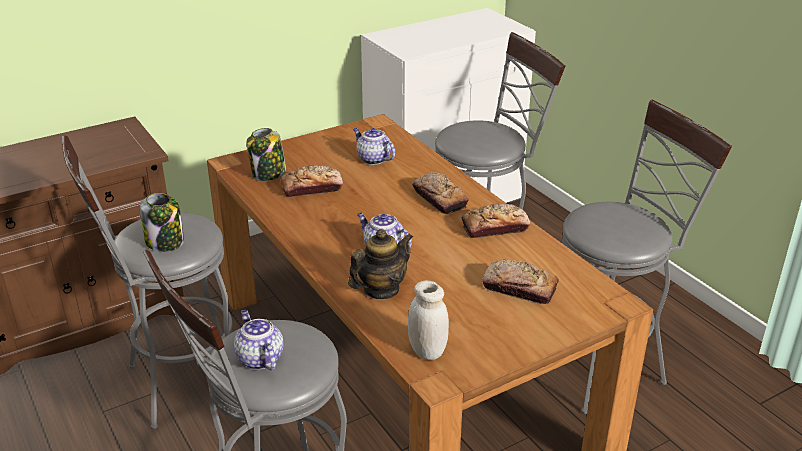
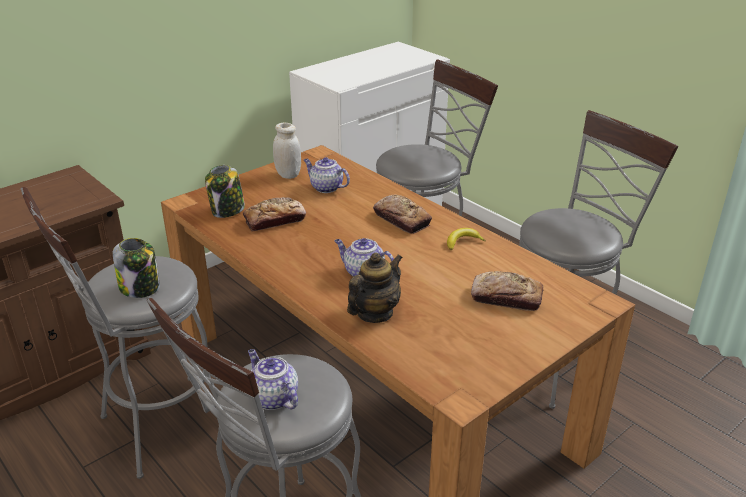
camera: 10 degrees left, 0 degrees up
(427, 351) = (440, 370): white jar -> white jar (288, 174)
(495, 227) = (463, 242): bread -> banana

